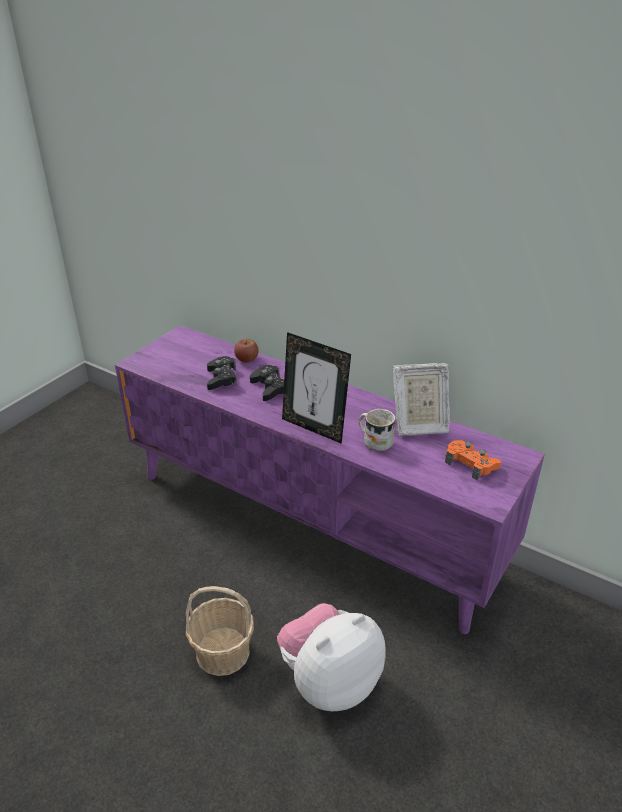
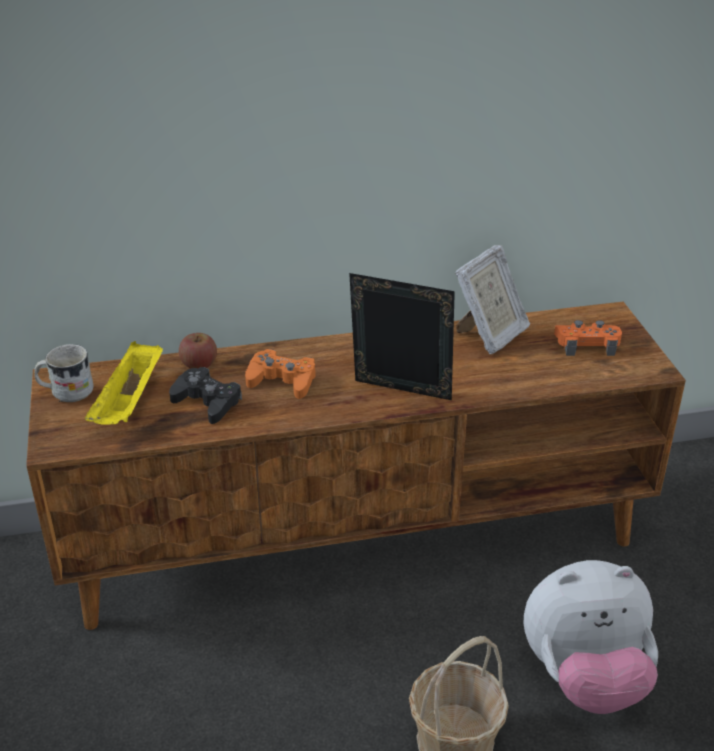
camera: 45 degrees left, 0 degrees up
(191, 360) = (130, 403): none -> yellow tray
(270, 388) = (282, 381): black game controller -> orange game controller
(313, 521) = (358, 540): purple tv stand -> brown tv stand
(314, 428) = (400, 395): picture frame -> picture frame turned 150 degrees counterclockwise
(330, 681) = (584, 678): plush toy -> plush toy turned 105 degrees counterclockwise
(374, 441) = (476, 373): white mug -> white mug (66, 392)

